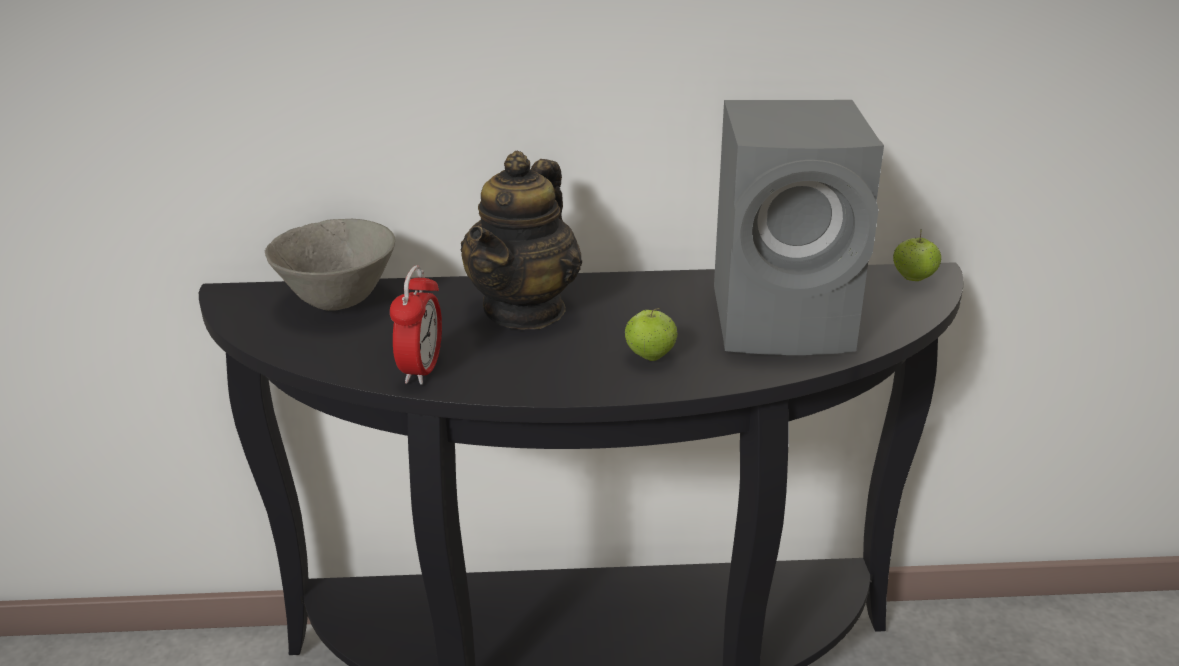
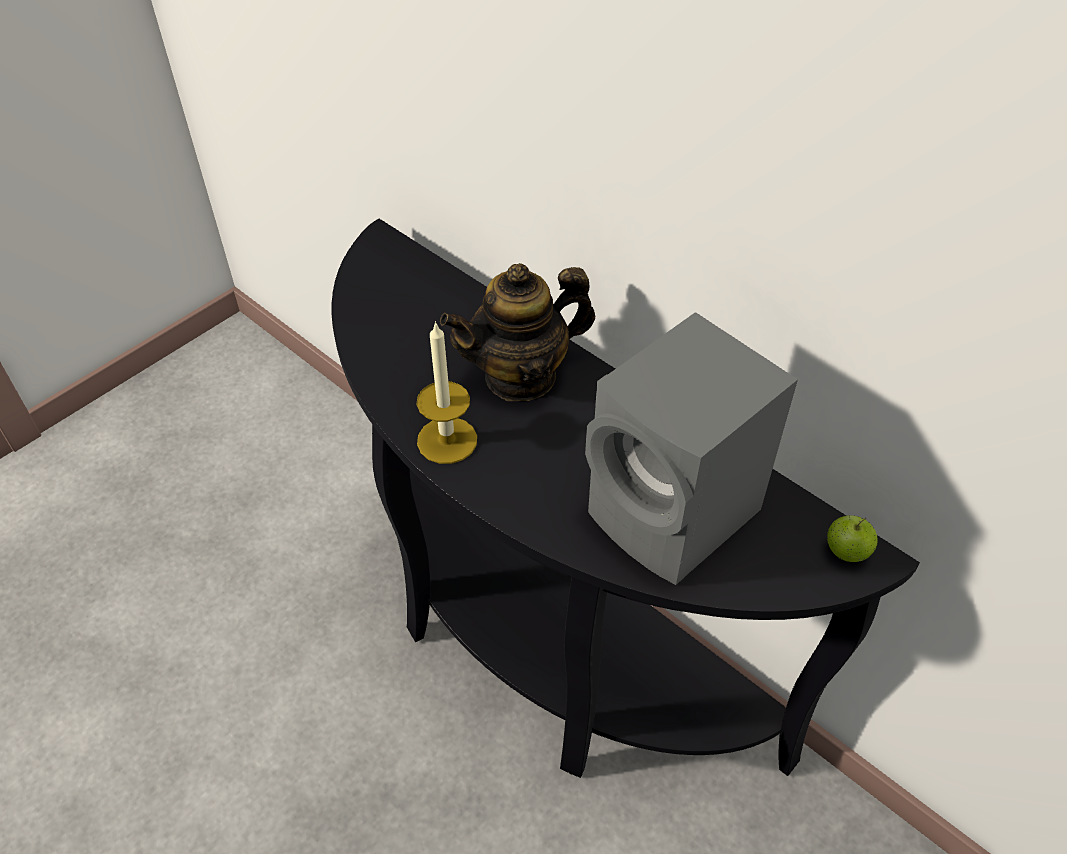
camera: 45 degrees right, 20 degrees up
(338, 302) = (426, 289): grey bowl -> none
(421, 369) = (397, 387): alarm clock -> none
(532, 376) = (447, 440): none -> candle
(650, 356) = (537, 478): apple -> none

